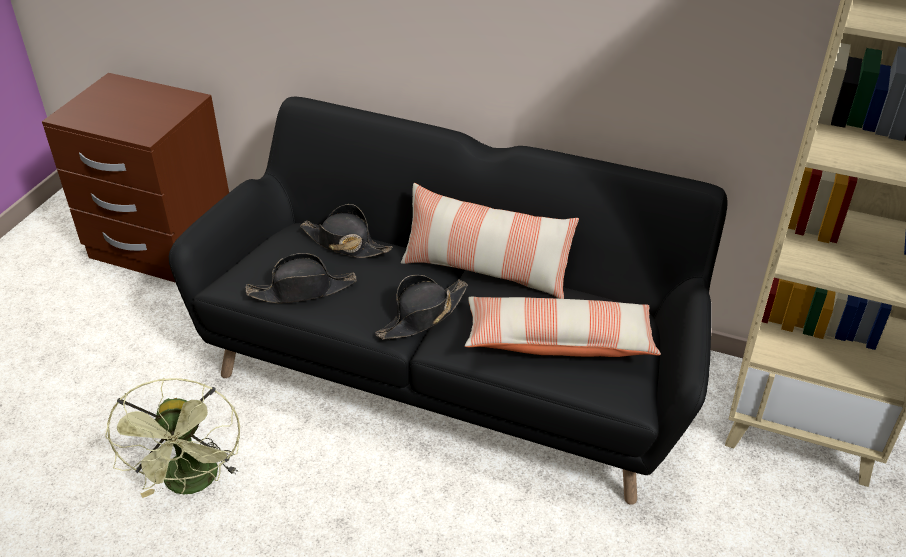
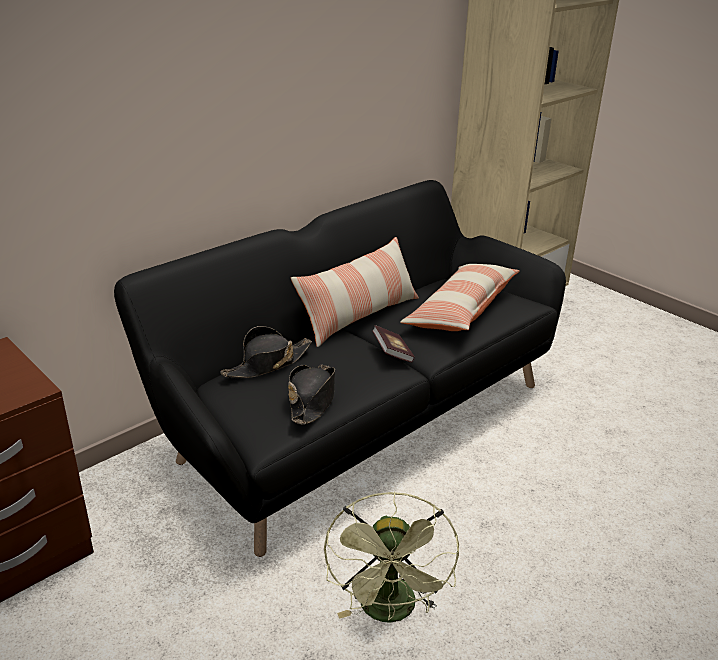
camera: 65 degrees left, 10 degrees down
(193, 483) = (390, 612): green fan -> green fan turned 75 degrees clockwise
(422, 316) = (392, 353): black hat -> book

